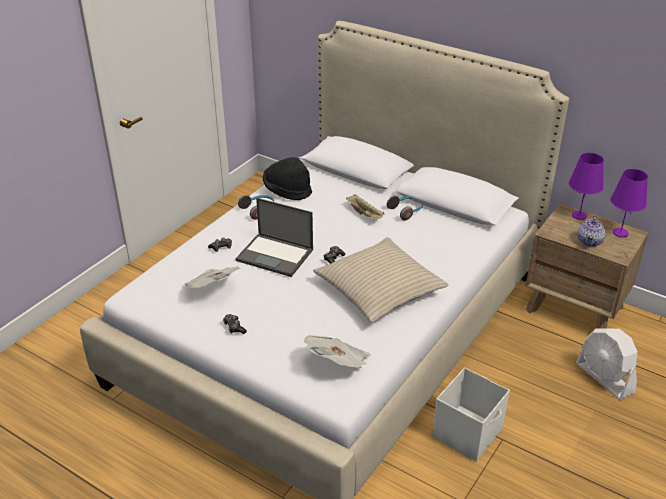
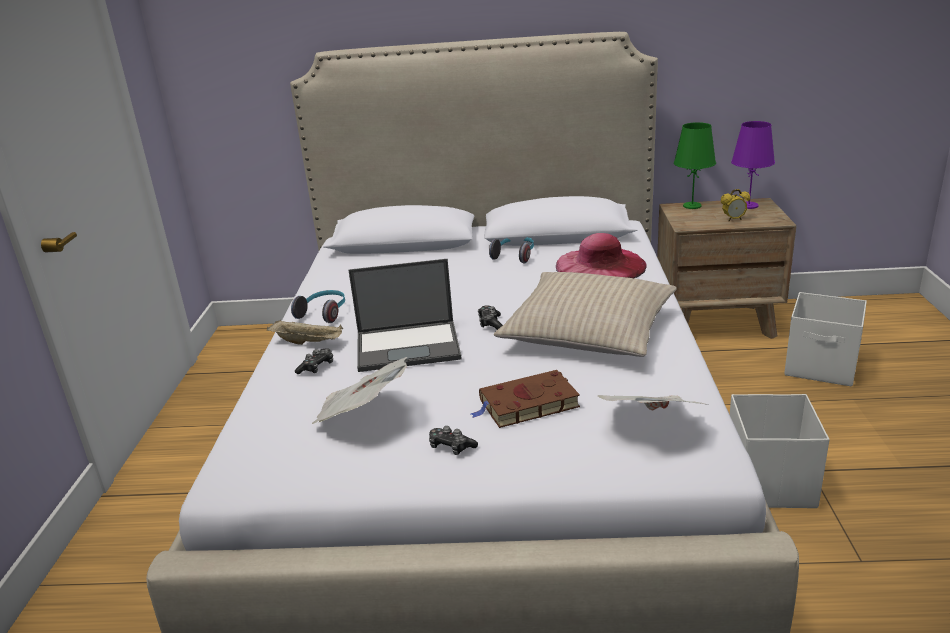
camera: 30 degrees left, 10 degrees down
(287, 191) = (340, 284): black hat -> none
(293, 321) = (526, 404): none -> brown book
(365, 214) = (470, 273): beige tray -> beige tray (308, 342)
(447, 243) = (600, 265): none -> pink hat
(579, 215) = (692, 206): purple table lamp -> green table lamp
(589, 241) = (733, 219): teapot -> alarm clock
(604, 378) = (822, 367): white fan -> white storage box

